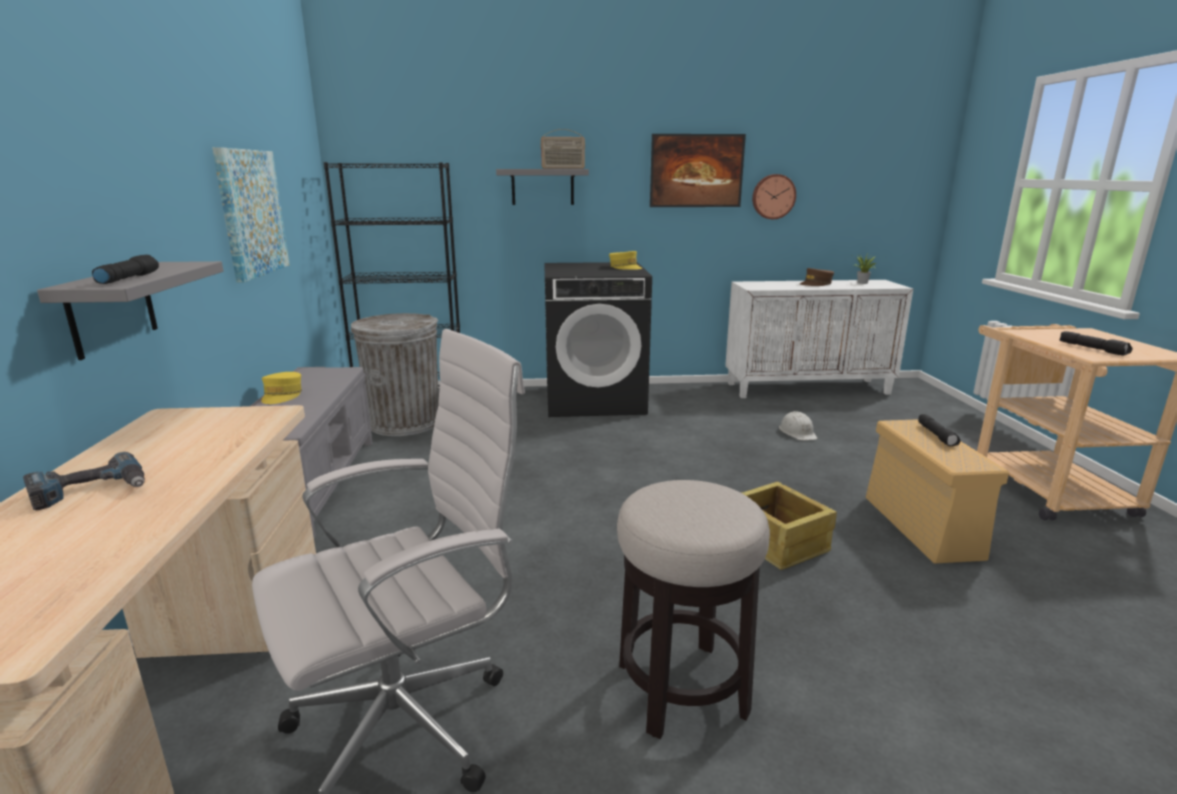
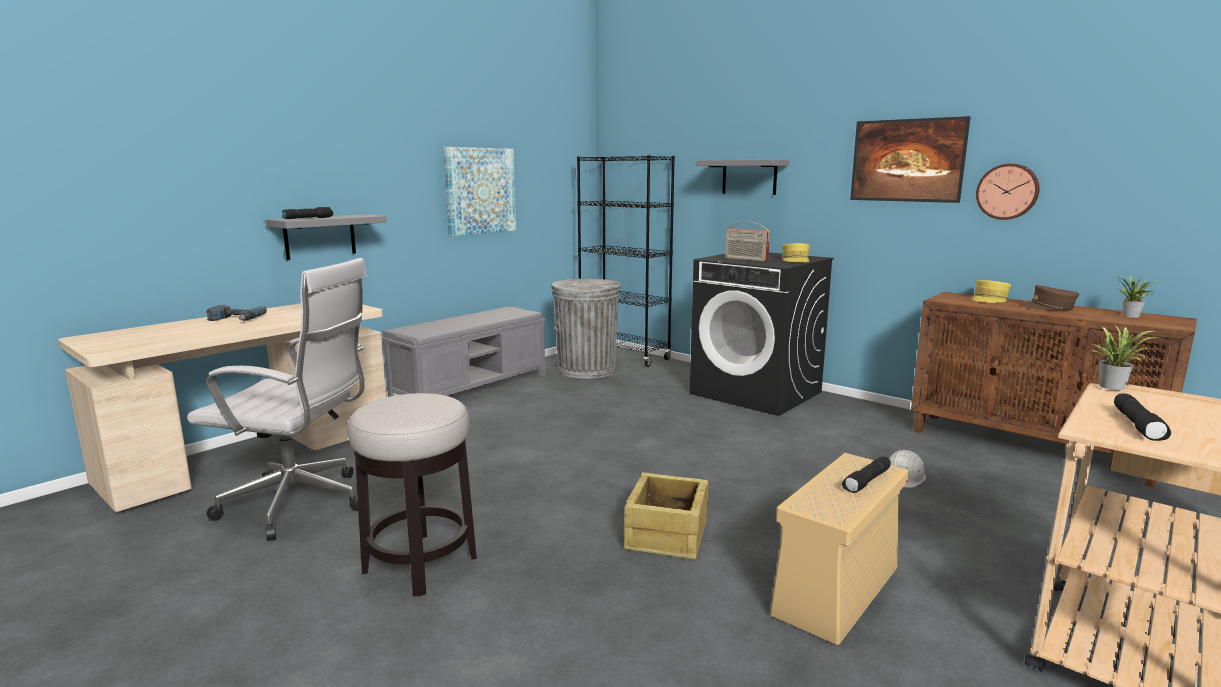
camera: 45 degrees right, 5 degrees down
(282, 395) = (463, 318): yellow cap -> yellow cap (989, 299)
(563, 168) = (756, 159): radio -> radio (746, 259)
(808, 388) = (1030, 447): white cabinet -> brown cabinet
(1015, 329) = (1113, 386): none -> potted plant

